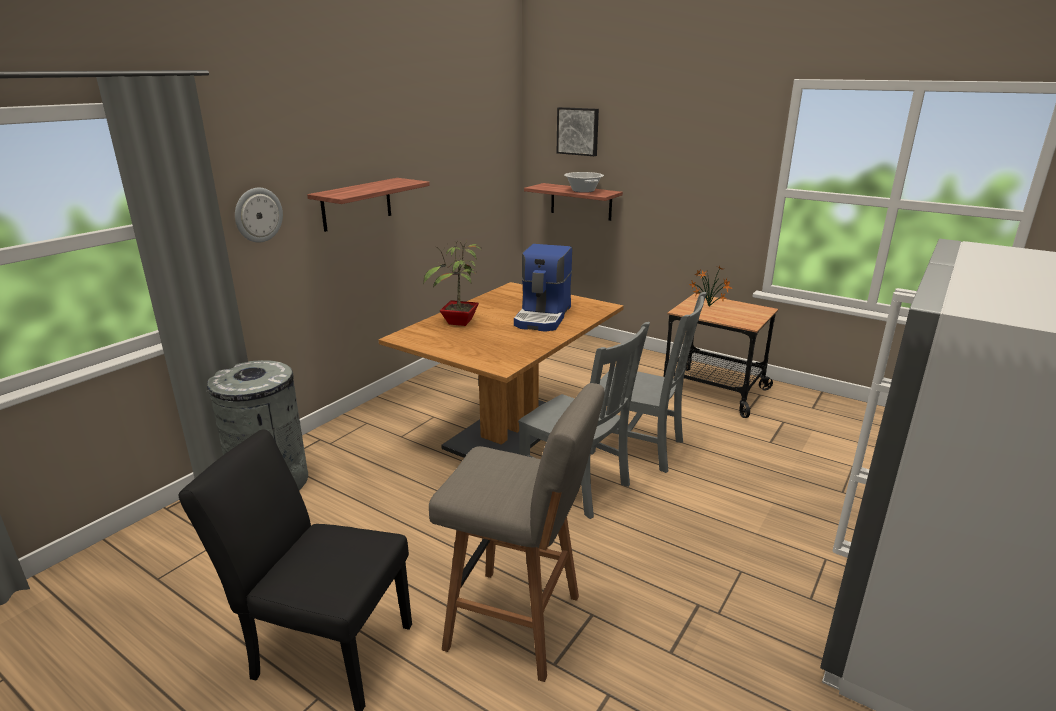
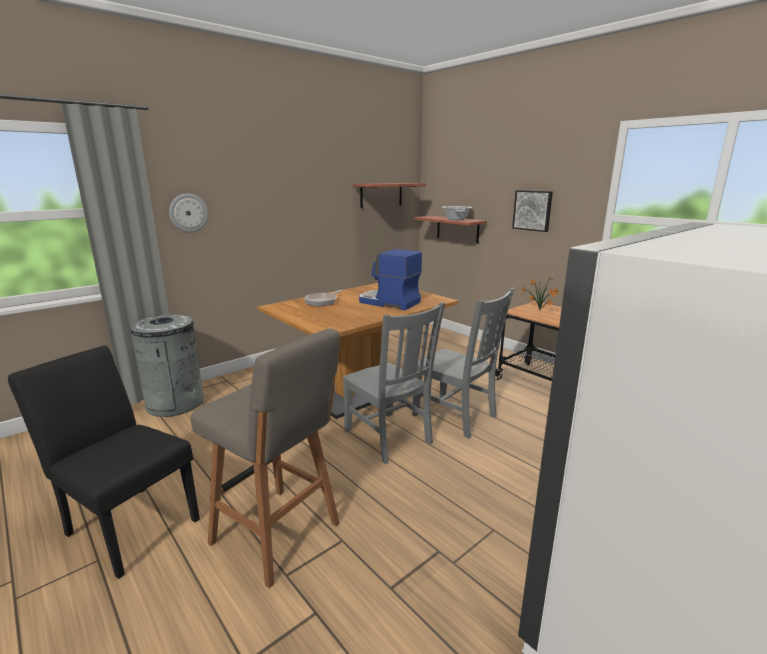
camera: 15 degrees right, 5 degrees down
(357, 204) = (271, 215): shelf -> shelf (381, 195)
(459, 323) = (323, 301): potted plant -> frying pan
(543, 317) = (388, 302): coffee machine -> coffee machine turned 90 degrees clockwise
(578, 131) = (457, 175): picture -> picture (532, 210)

